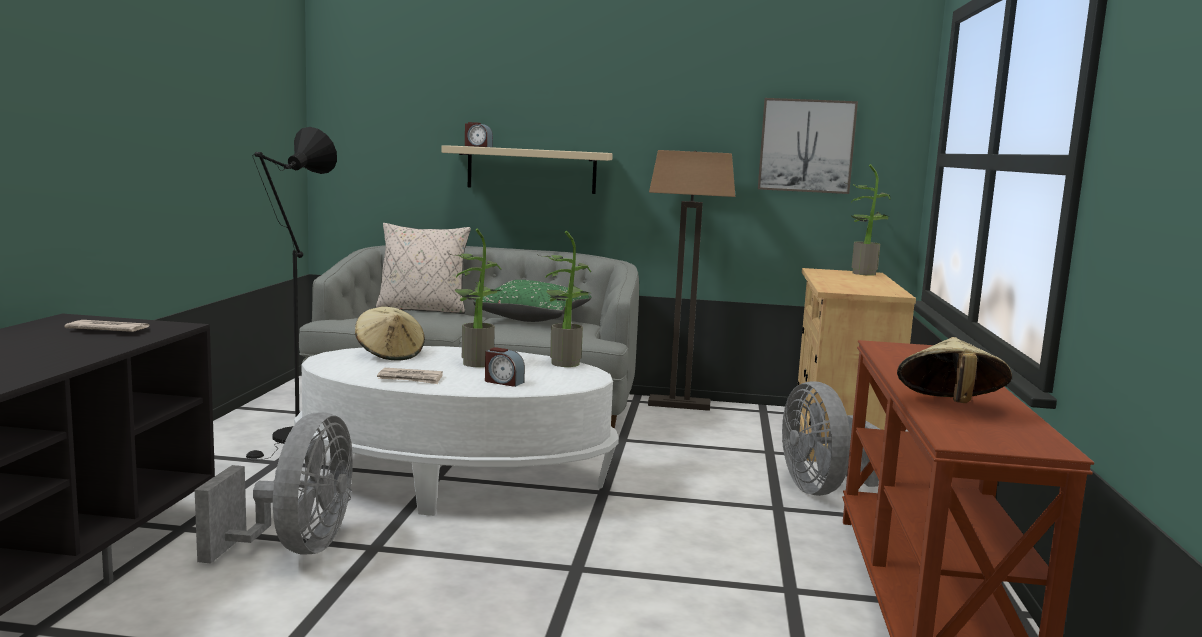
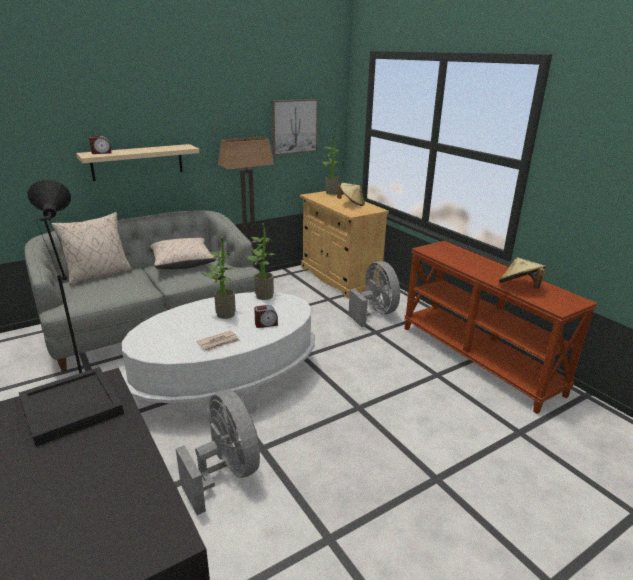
camera: 40 degrees left, 15 degrees up
(108, 330) = (71, 408): newspaper -> black tray
(390, 354) = (166, 326): beige hat -> beige hat (351, 204)
(533, 318) = (182, 263): green pillow -> beige pillow
(821, 489) = (374, 313): grey fan -> grey fan turned 150 degrees counterclockwise

